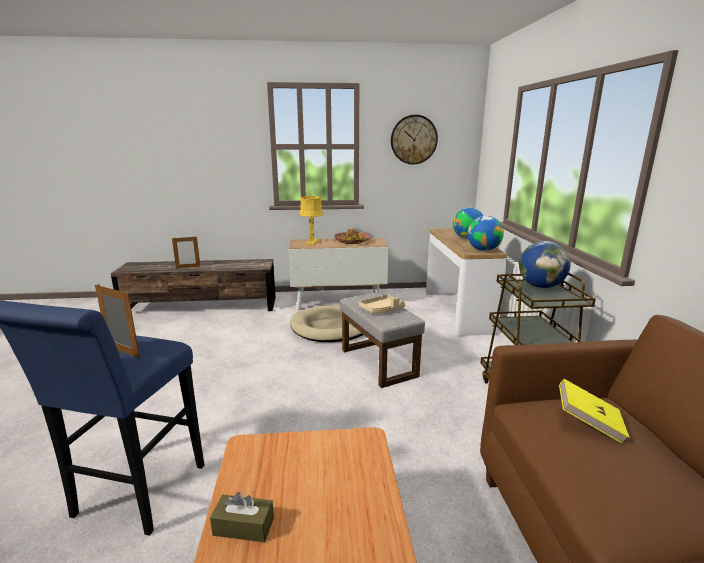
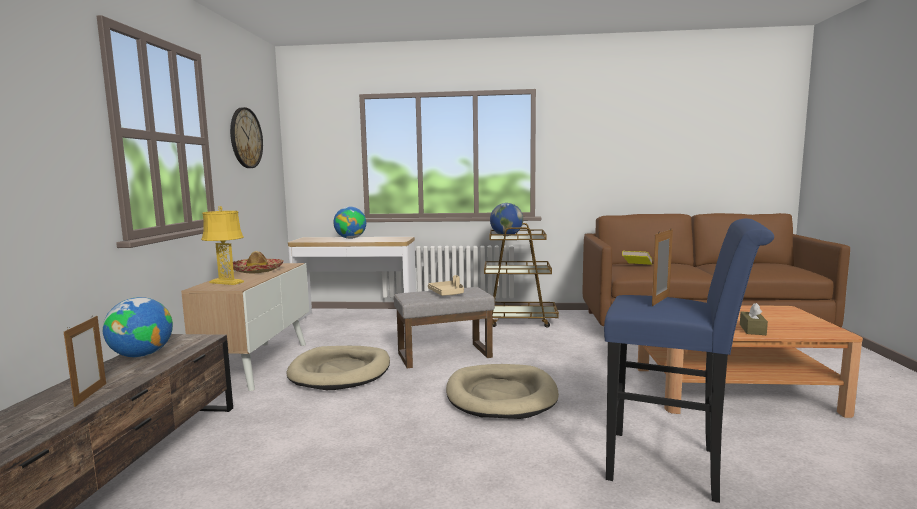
camera: 80 degrees left, 10 degrees down
(288, 398) = (501, 395): none -> beige dog bed
(483, 250) = (397, 238): globe -> globe (141, 355)

